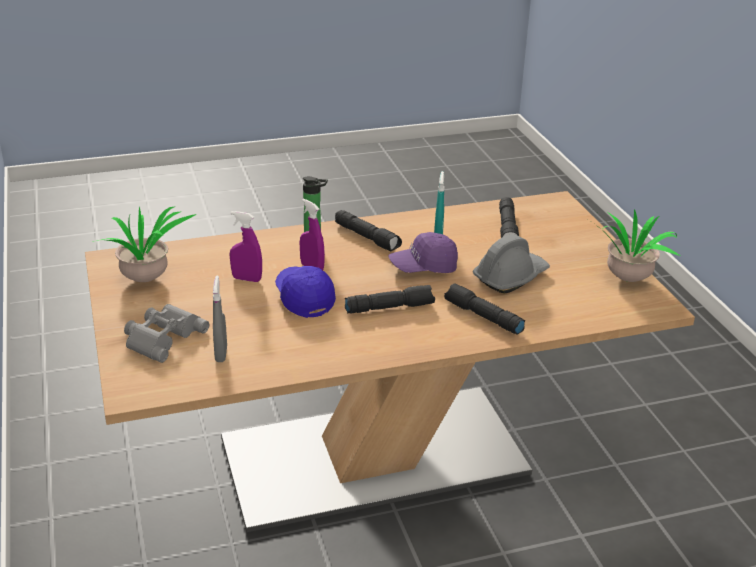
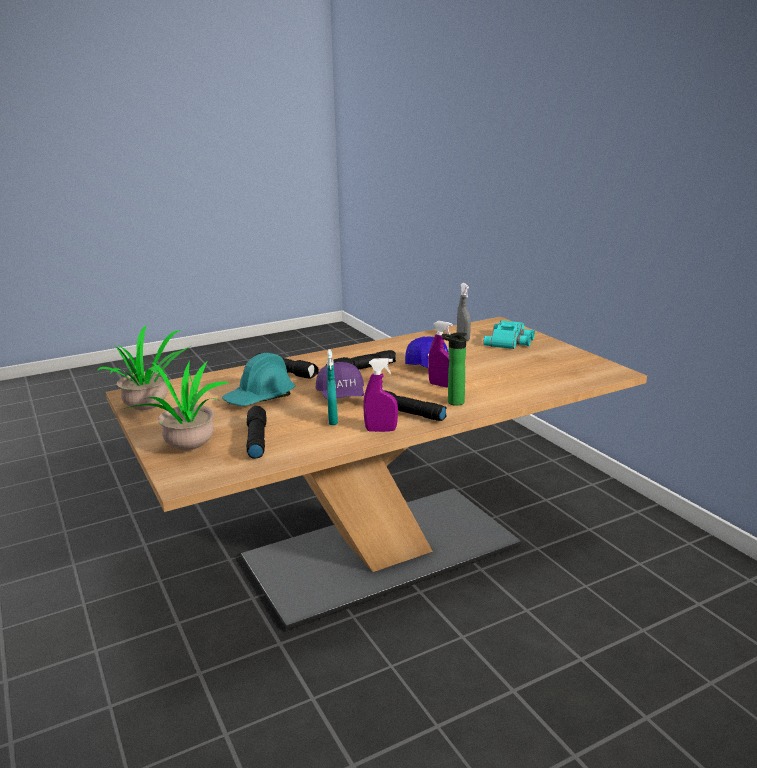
camera: 170 degrees right, 10 degrees down
(147, 281) = (564, 363): potted plant -> potted plant (187, 447)
(162, 337) = (510, 341): grey binoculars -> turquoise binoculars
(247, 279) = (488, 373): purple spray bottle -> purple spray bottle (381, 430)
(423, 267) = (341, 396): purple cap -> purple cap turned 105 degrees clockwise
(510, 277) = (260, 398): grey hard hat -> turquoise hard hat

